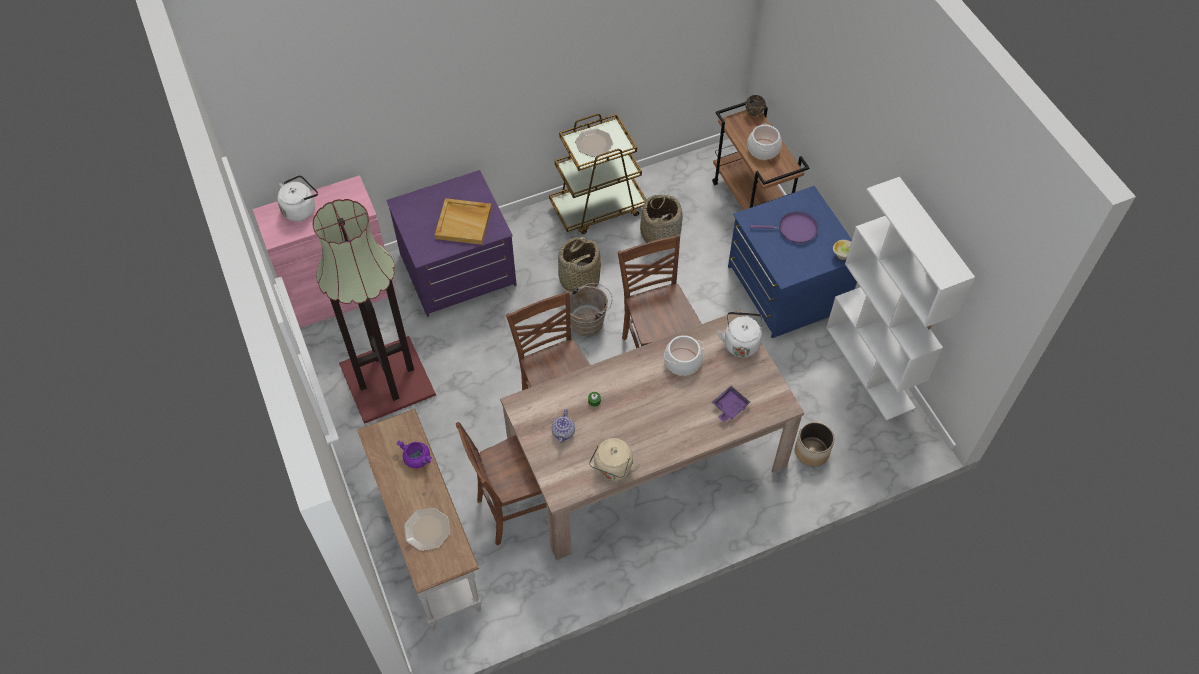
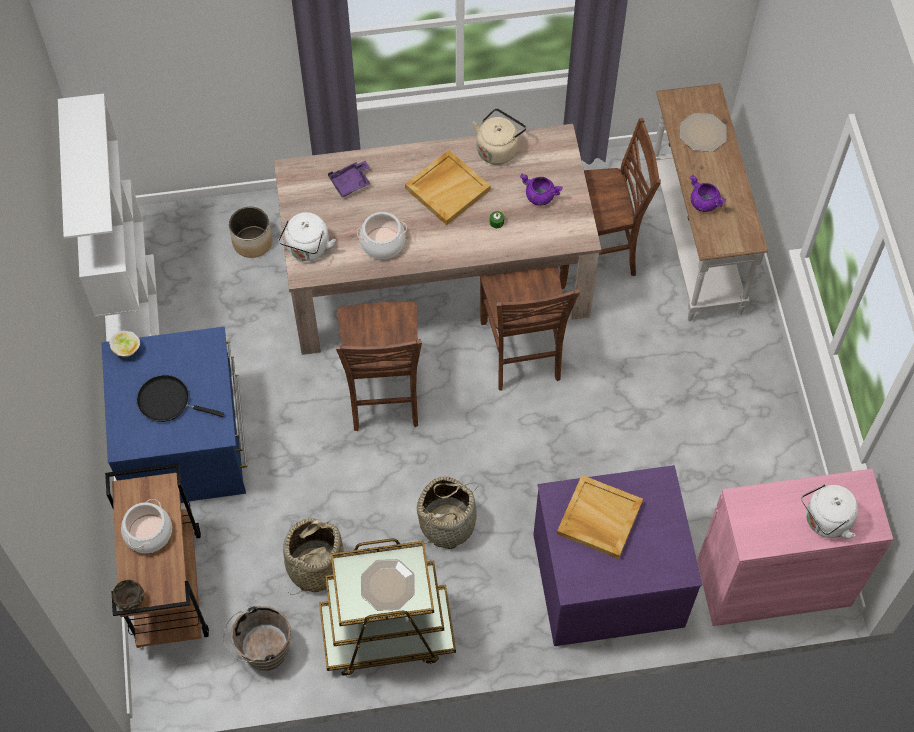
camera: 165 degrees left, 5 degrees up
(385, 379) = (723, 442): floor lamp -> none
(563, 432) = (539, 196): teapot -> purple cooking pot
(589, 322) = (452, 458): brown bucket -> brown bucket (262, 650)
(645, 421) = (447, 188): none -> beige tray
(794, 229) = (168, 401): purple frying pan -> black frying pan

